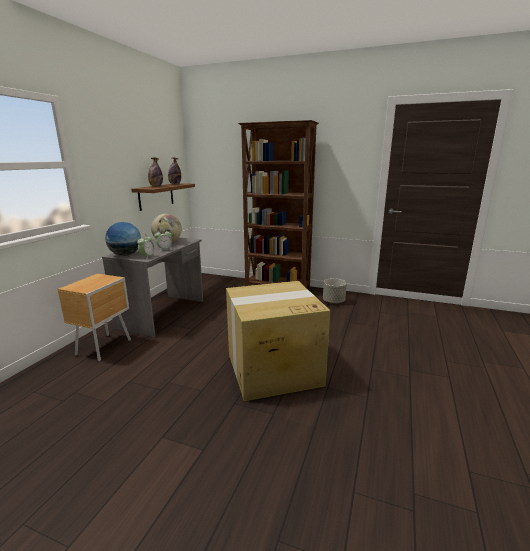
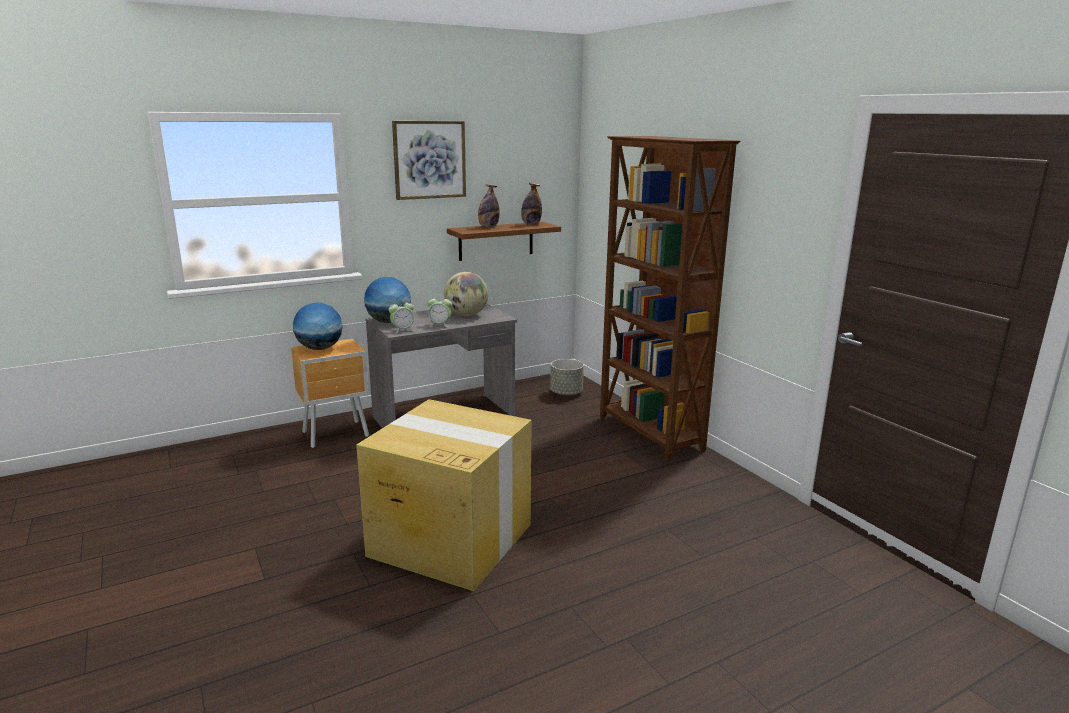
camera: 40 degrees right, 0 degrees up
(85, 284) = (319, 349): none -> globe
(117, 139) = (429, 160): none -> picture
(334, 301) = (704, 488): grey planter -> grey planter (566, 393)

